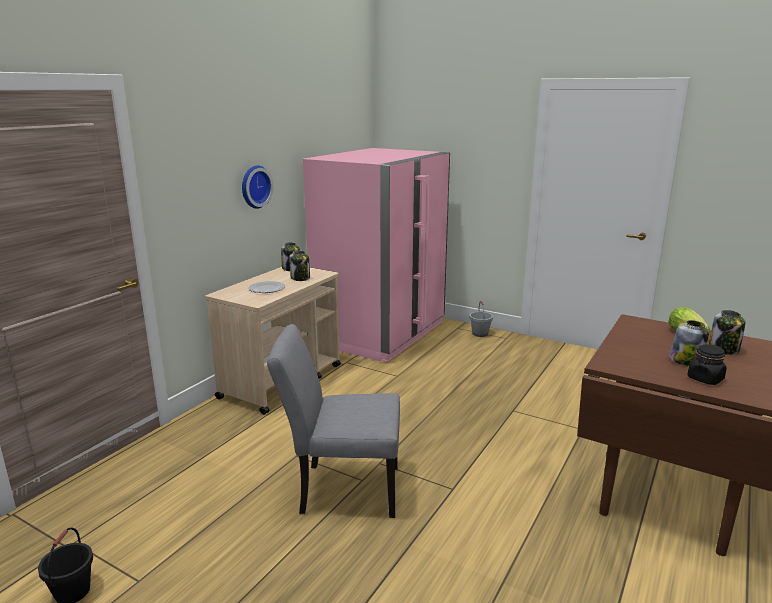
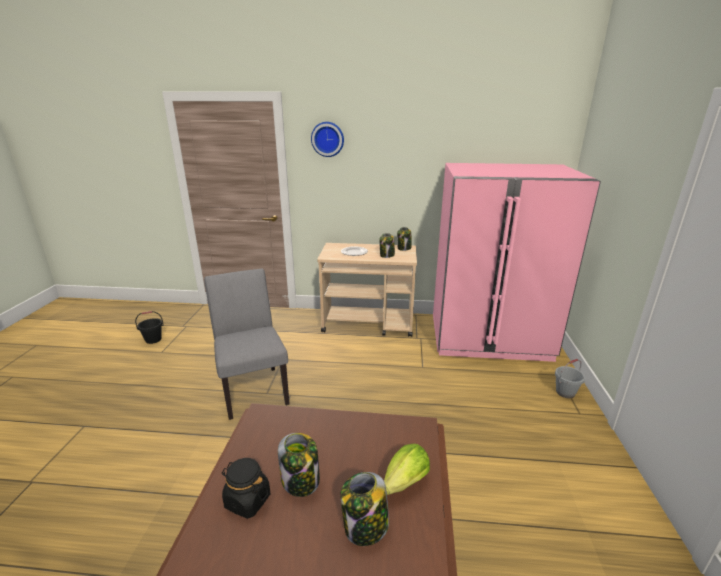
camera: 65 degrees right, 5 degrees up
(254, 186) = (387, 178): wall clock -> wall clock (327, 139)

